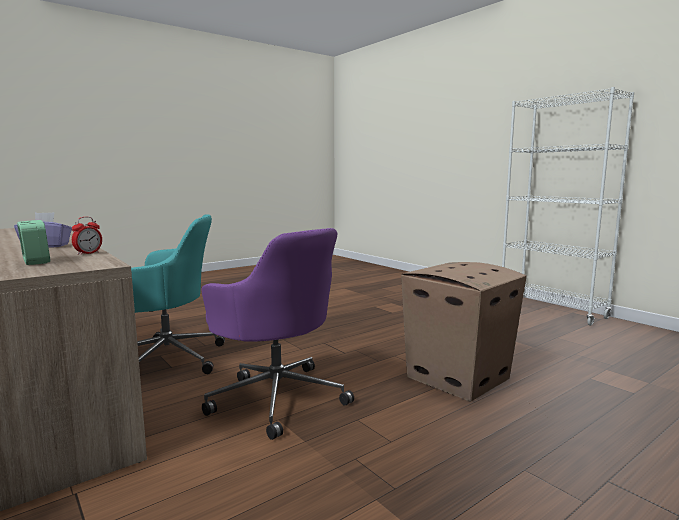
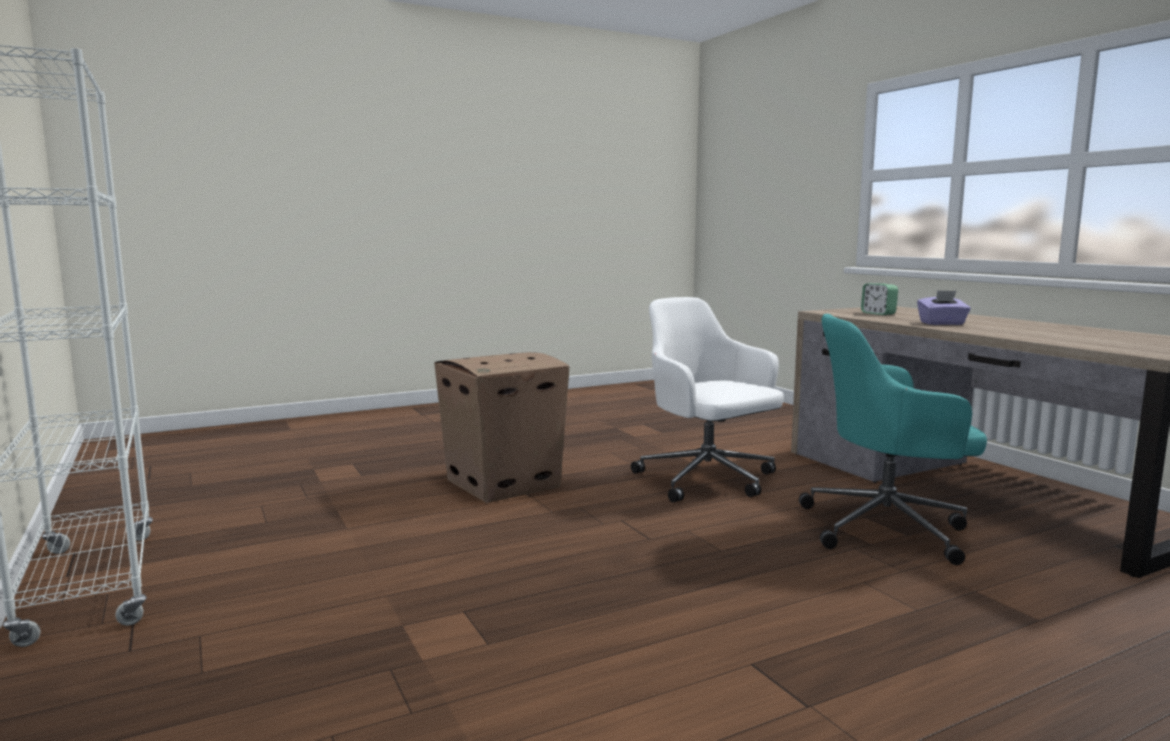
camera: 170 degrees left, 0 degrees up
(88, 253) = (864, 317): alarm clock -> none
(277, 397) = (707, 480): purple office chair -> white office chair

